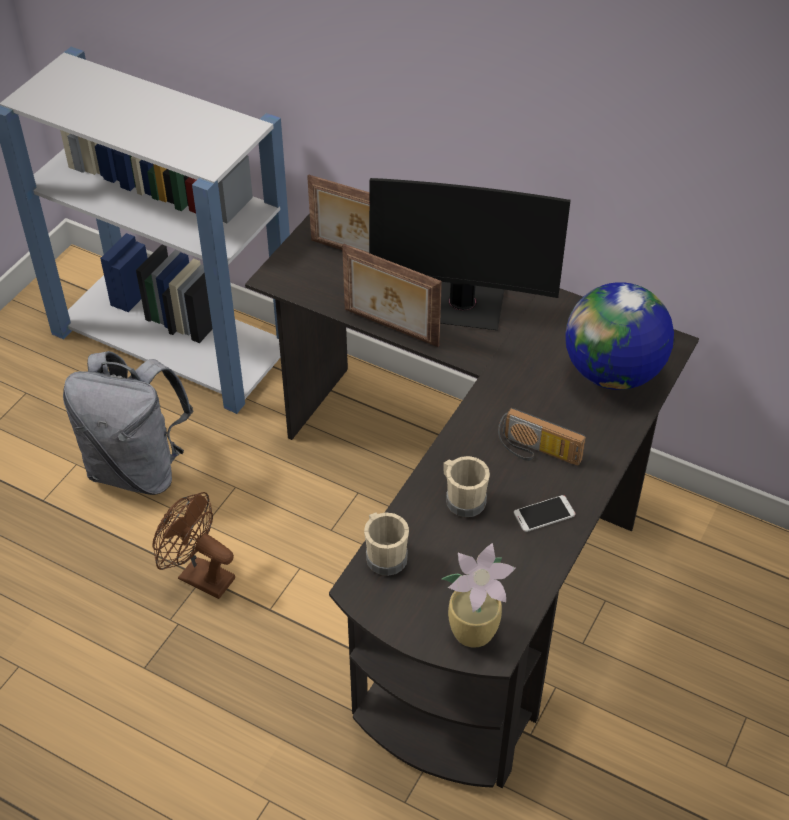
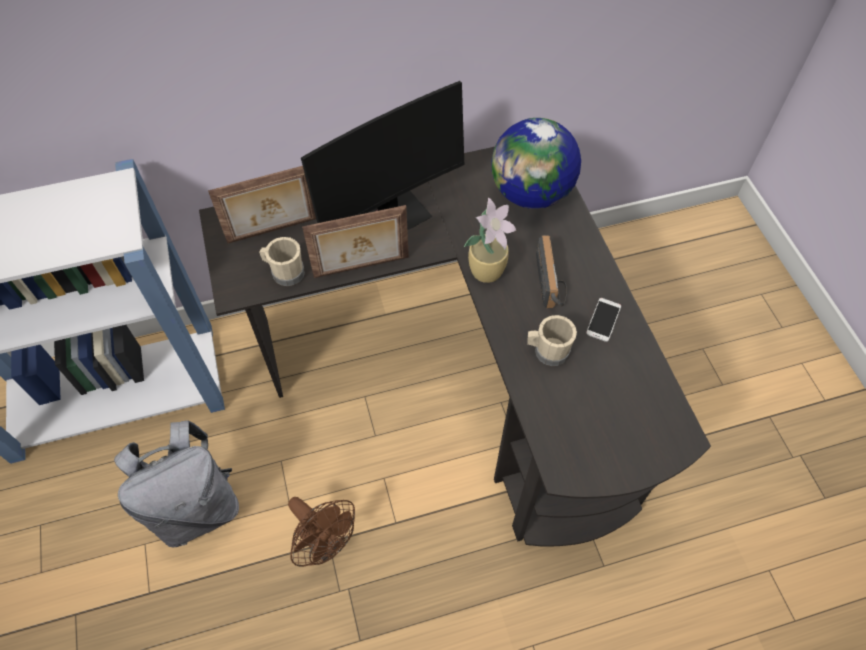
camera: 45 degrees left, 10 degrees up
(199, 576) = (325, 543): brown fan -> brown fan turned 120 degrees counterclockwise
(384, 555) = (549, 433): beige mug -> beige mug (285, 272)
(475, 631) = (660, 434): potted plant -> potted plant (488, 270)
(537, 452) = (552, 282): radio -> radio turned 75 degrees counterclockwise

